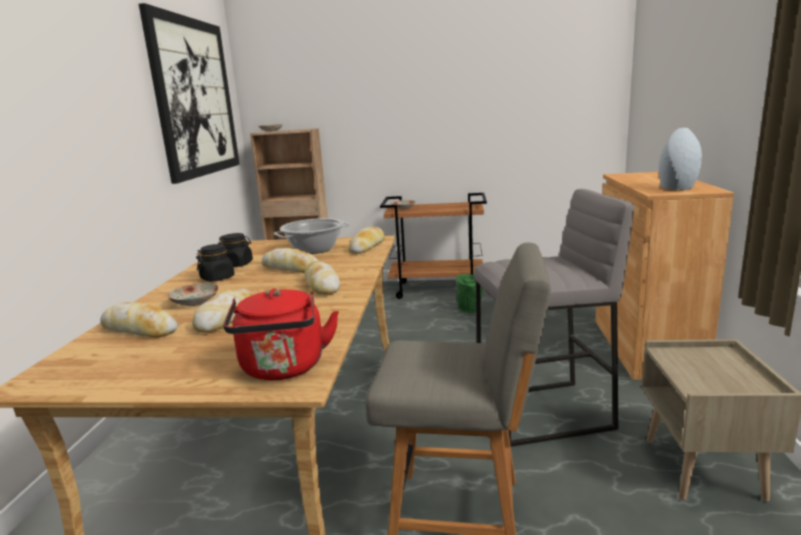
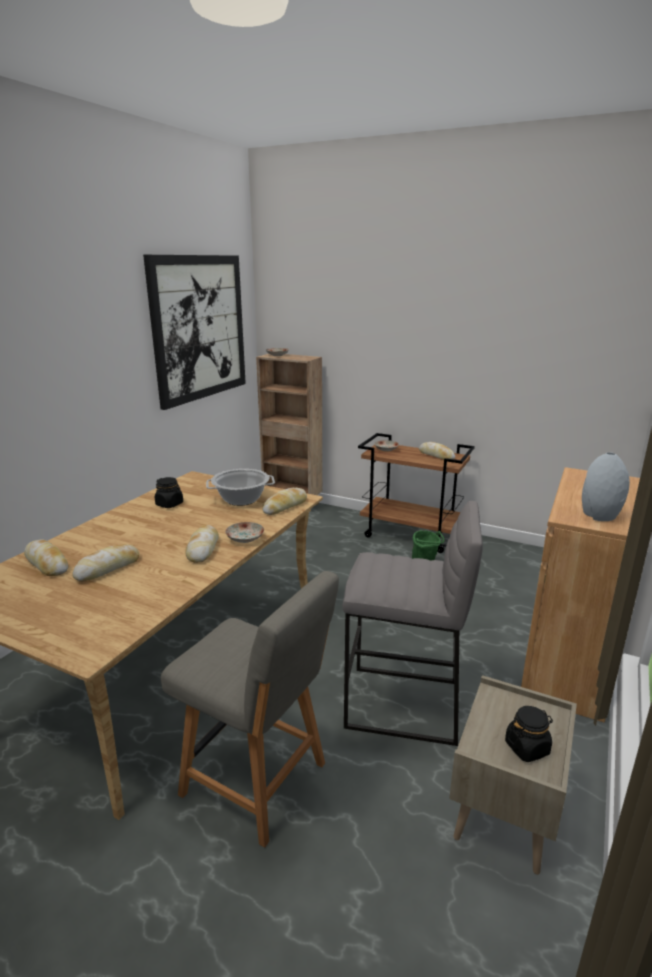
camera: 20 degrees right, 5 degrees up
(194, 302) = (103, 543): plate -> plate (244, 539)
(217, 278) = (142, 518): black jar -> black jar (527, 747)
(283, 369) = (92, 637): red kettle -> none
(291, 268) = (201, 520): bread -> bread (436, 455)

